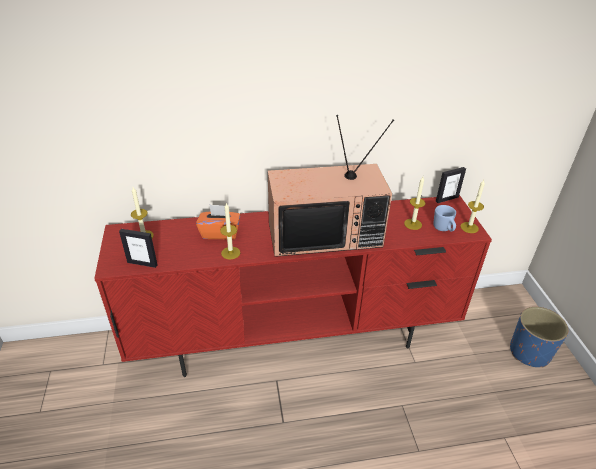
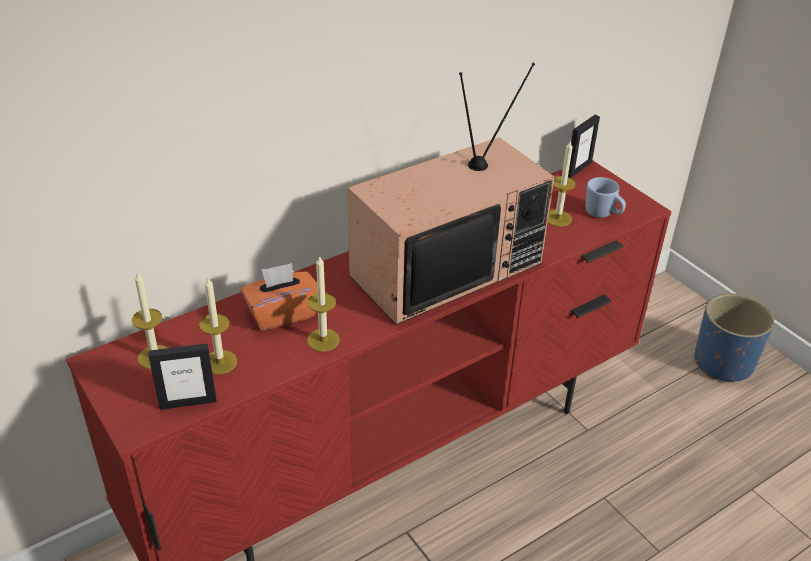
camera: 25 degrees left, 0 degrees up
(469, 227) = (633, 202): candle -> candle (220, 362)

